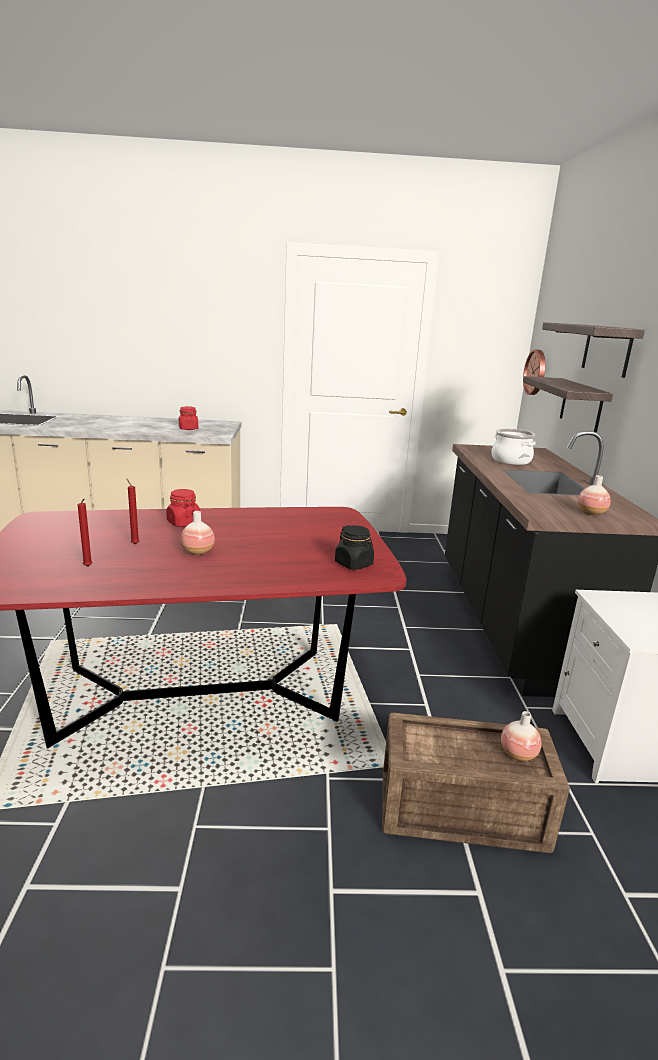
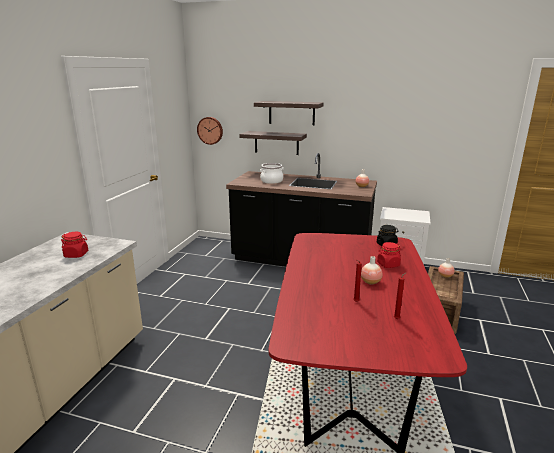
camera: 70 degrees left, 0 degrees up
(183, 523) = (315, 283): red jar -> red jar (388, 264)

